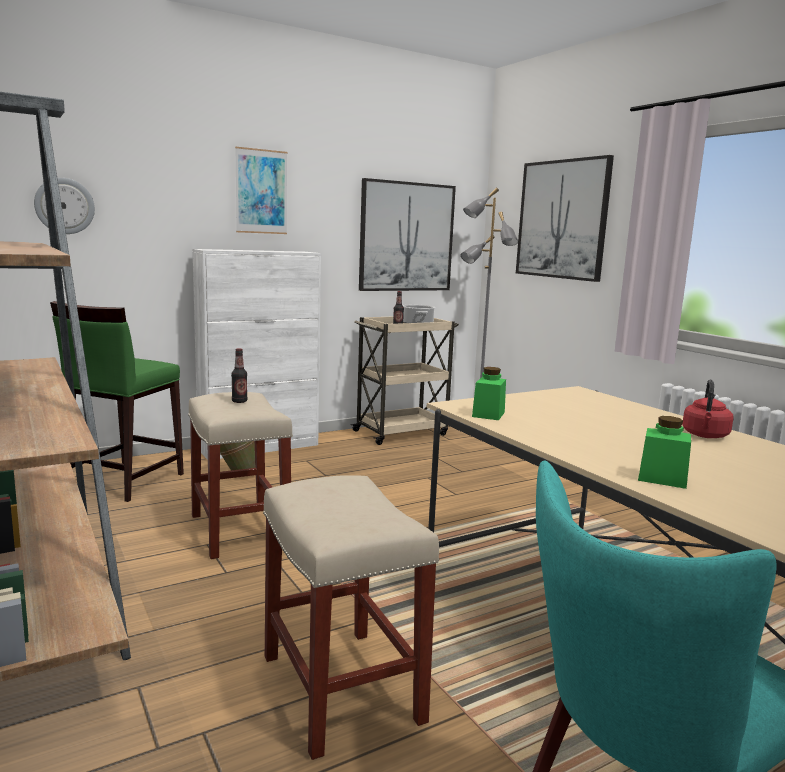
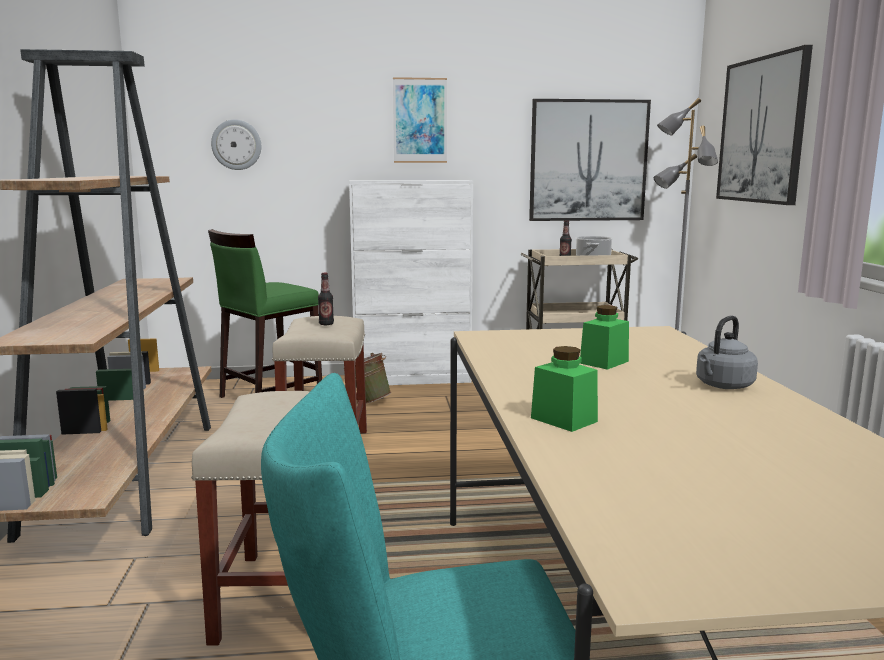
camera: 25 degrees right, 0 degrees up
(488, 414) = (496, 345): green jar -> green jar (604, 362)
(705, 436) = (722, 386): red kettle -> grey kettle

